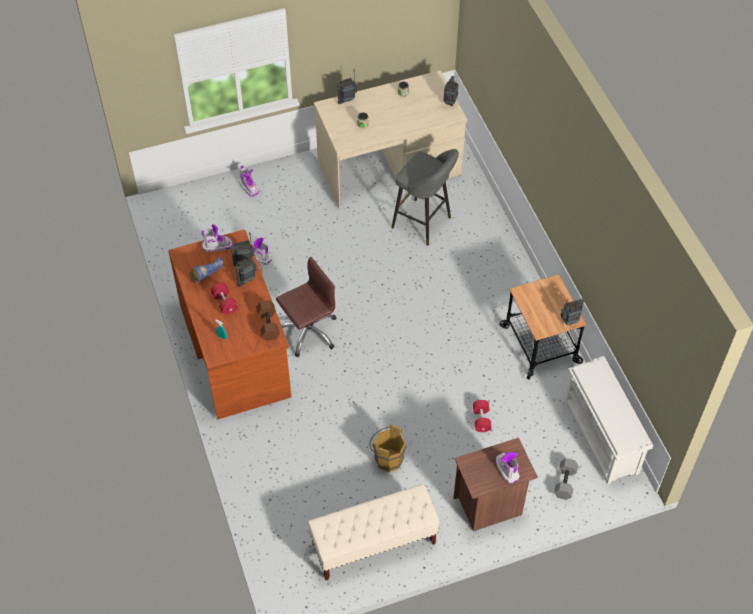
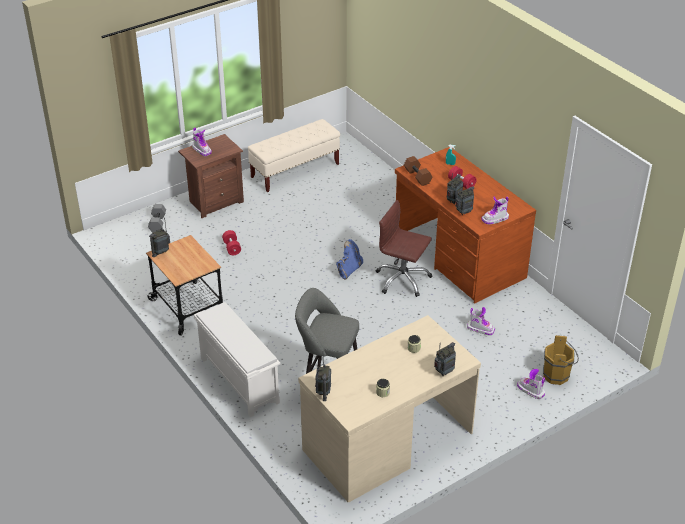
camera: 165 degrees right, 15 degrees down
(207, 278) = (488, 196): blue boot -> blue boot (349, 269)
(308, 331) = (402, 280): brown office chair -> brown office chair turned 75 degrees clockwise
(386, 459) = (302, 213): brown bucket -> brown bucket (558, 376)
(602, 437) = (128, 254): white shoe rack -> white shoe rack (238, 380)

